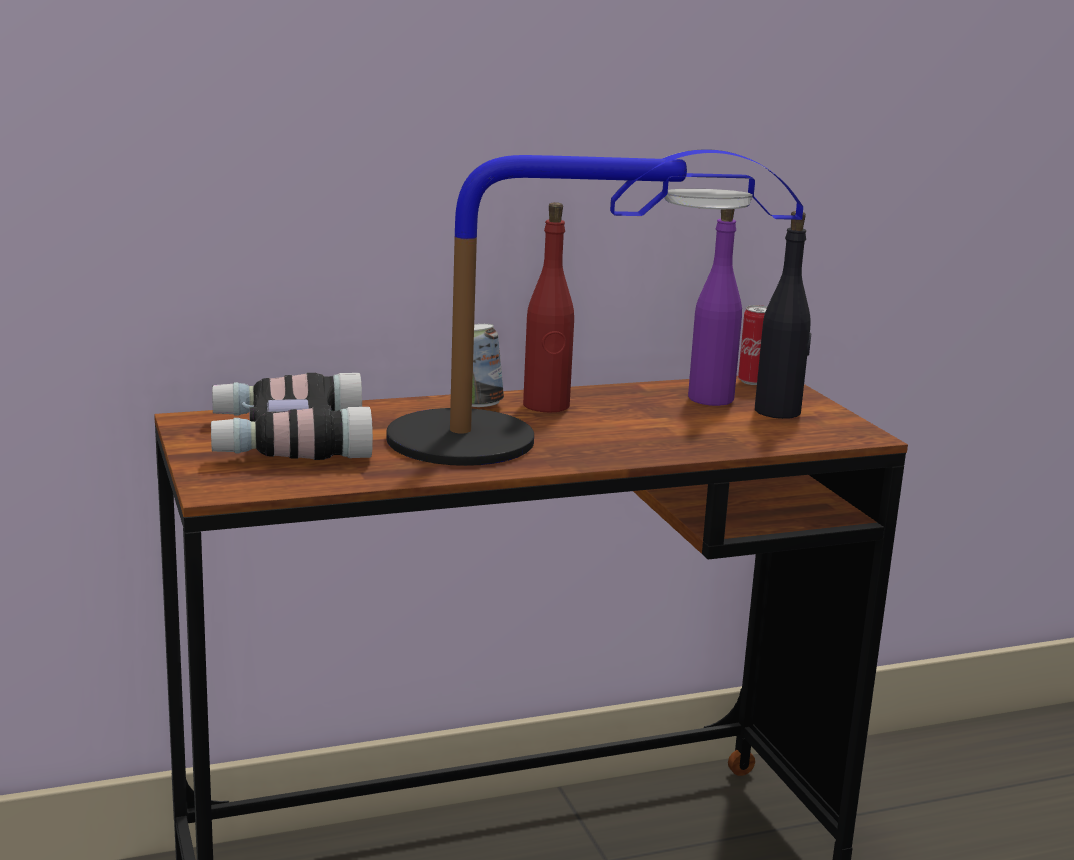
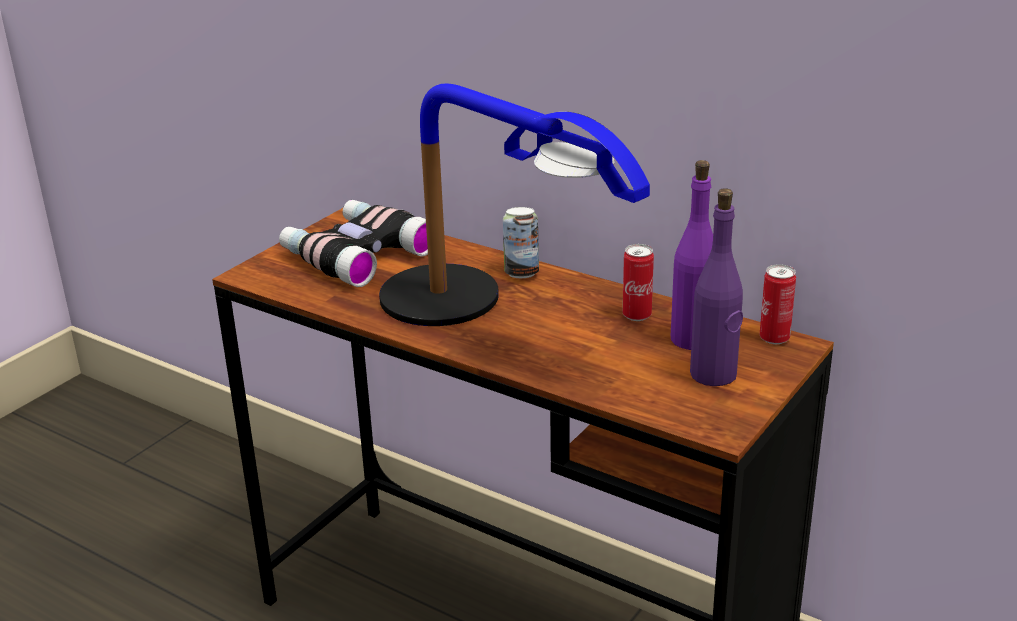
camera: 55 degrees right, 10 degrees up
(546, 406) = (559, 293): red bottle -> none
(638, 399) = (637, 315): none -> can
(778, 411) = (713, 375): black bottle -> purple bottle

